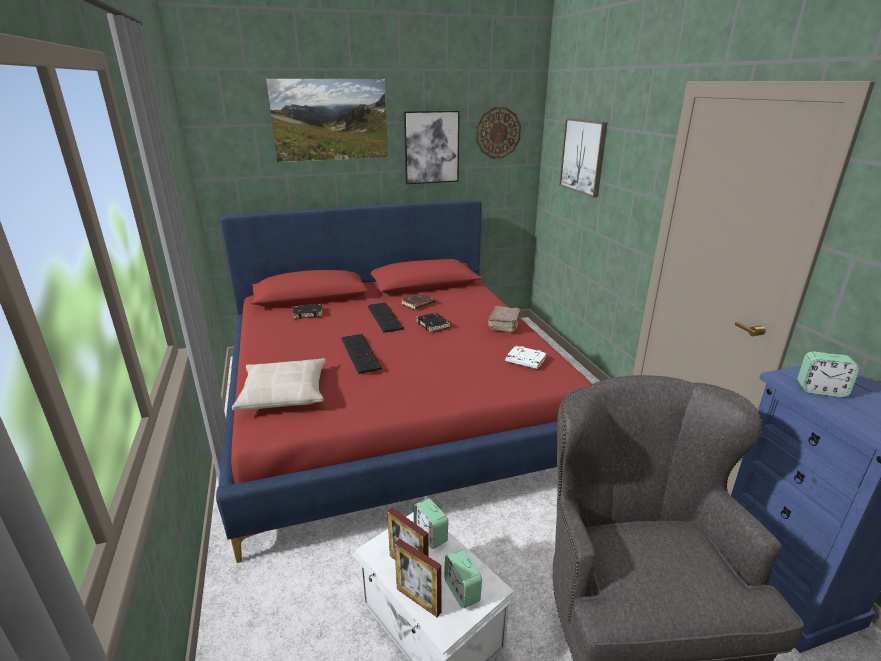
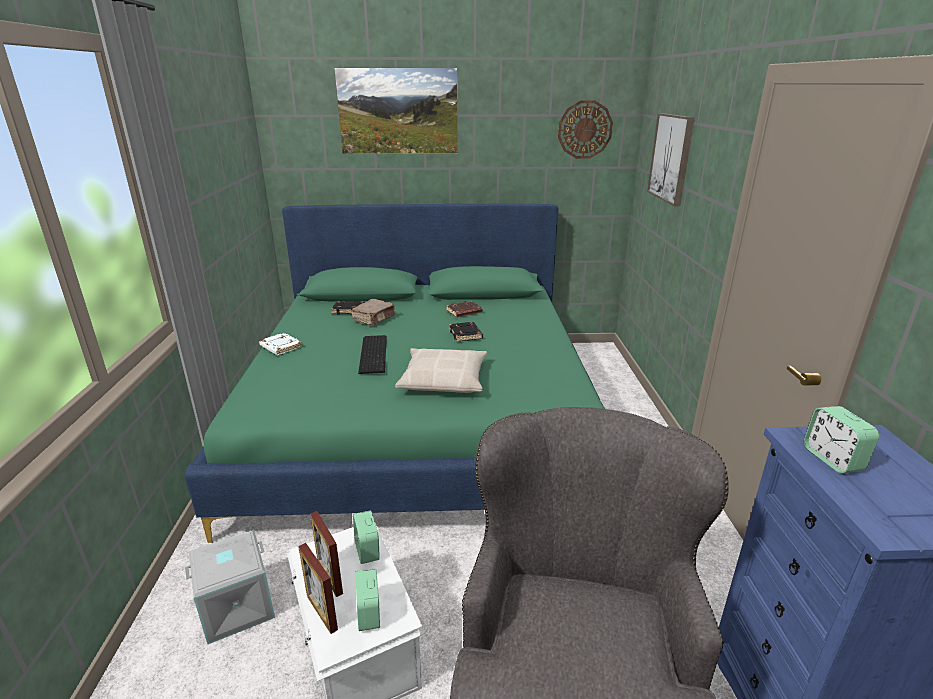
camera: 15 degrees right, 0 degrees up
(284, 393) = (279, 383): beige pillow -> beige pillow (444, 379)
(298, 618) = (237, 608): none -> grey storage box
(385, 316) = (421, 321): keyboard -> none
(393, 406) = (422, 418): red bed -> green bed
(431, 147) = (506, 144): picture -> none
(504, 325) = (543, 343): brown book -> brown book (374, 319)
(525, 360) = (543, 383): white book -> white book (280, 347)
(821, 390) = (832, 459): alarm clock -> alarm clock turned 45 degrees clockwise

